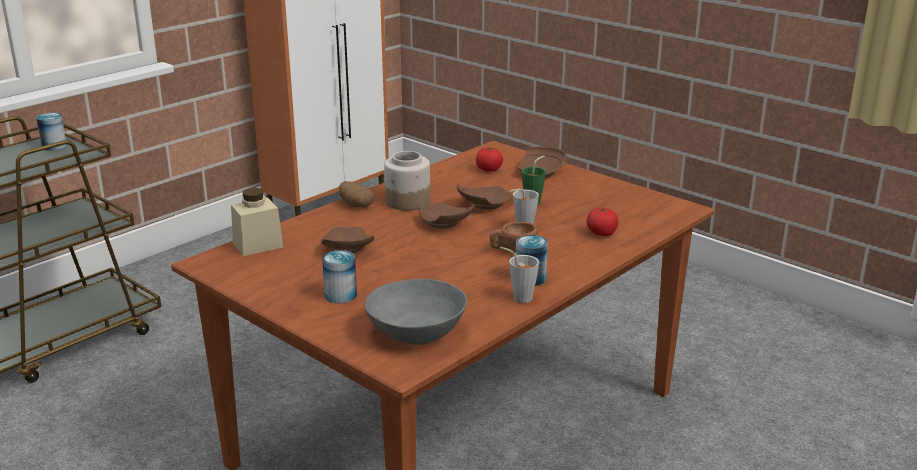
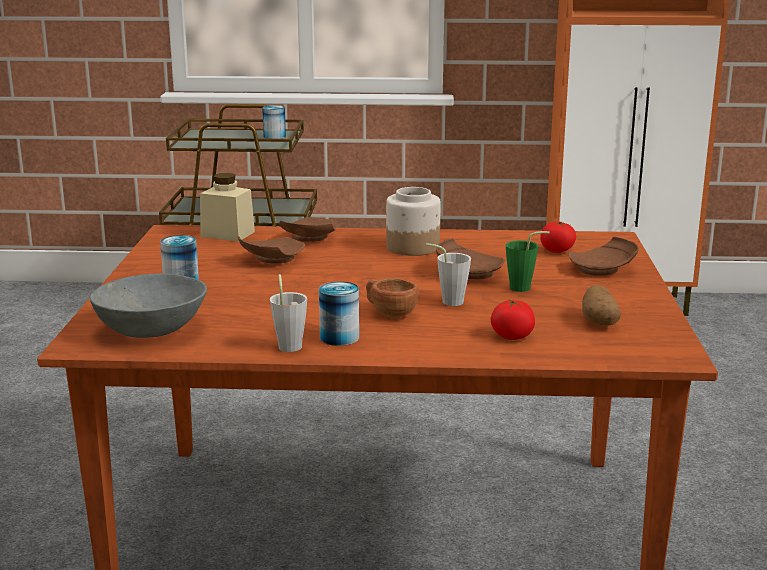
camera: 50 degrees right, 5 degrees down
(355, 205) = (366, 235): potato -> potato (598, 321)
(445, 224) = (393, 273): brown plate -> brown plate (308, 239)

